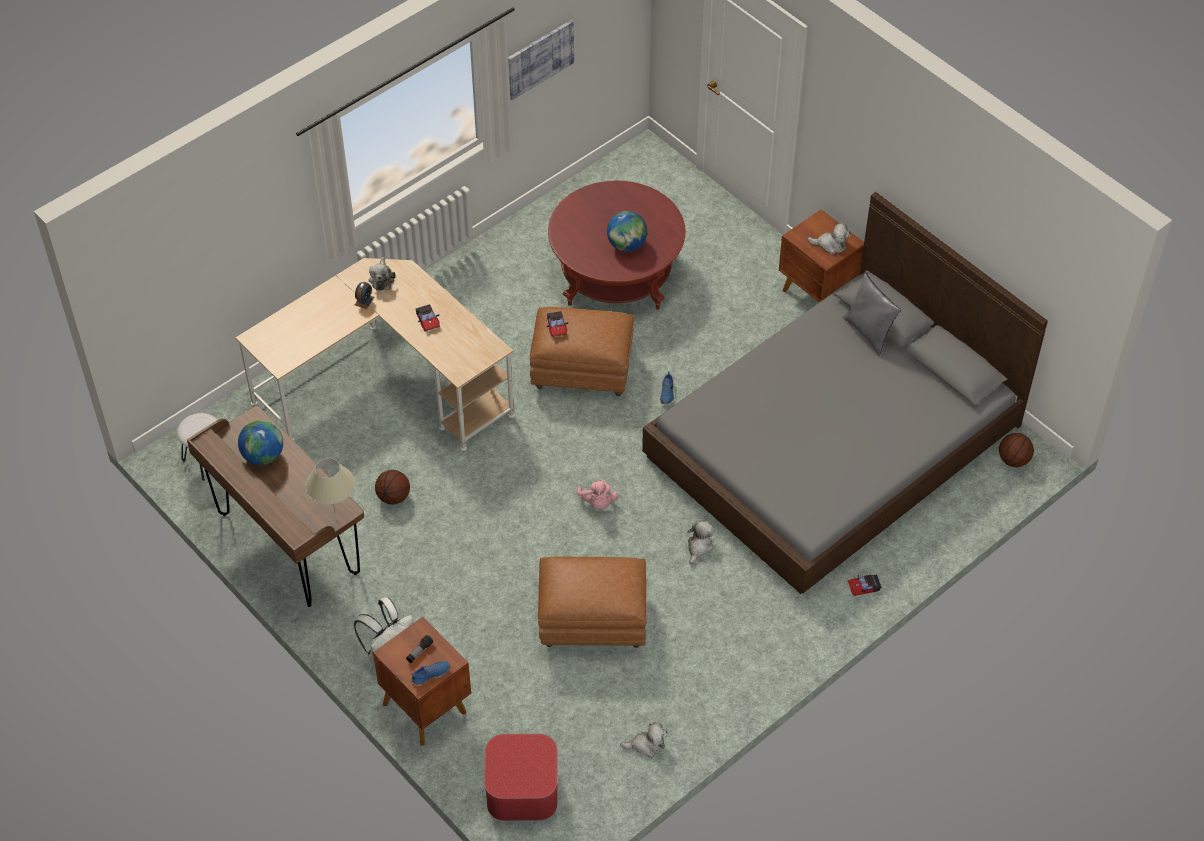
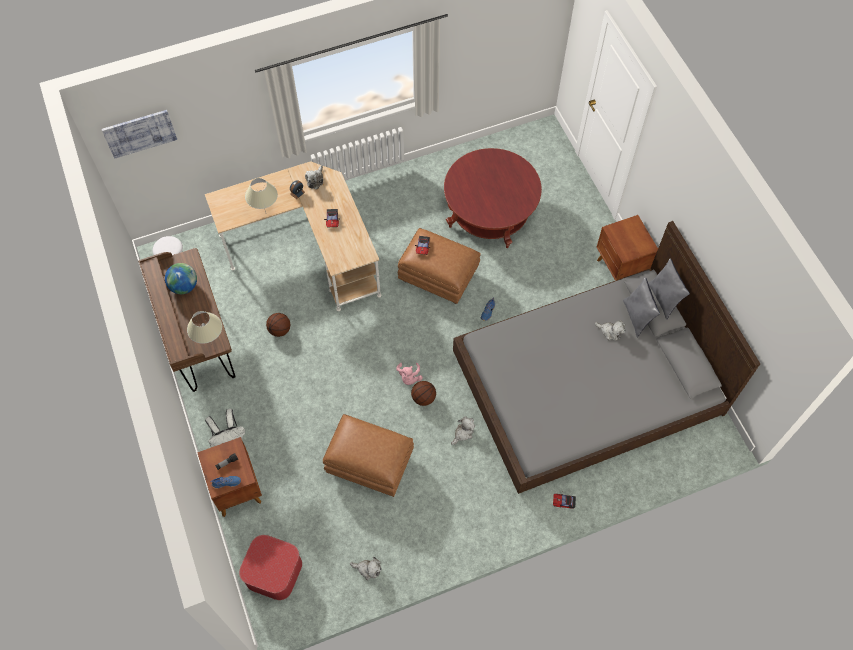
camera: 20 degrees right, 10 degrees up
(333, 338) = (266, 214): none -> beige table lamp
(540, 59) = (470, 53): picture -> picture (139, 133)
(627, 245) = (494, 200): globe -> none
(831, 244) = (633, 244): plush toy -> plush toy (610, 332)
(895, 298) = (664, 299): none -> grey pillow
(1013, 460) = (709, 440): basketball -> basketball (423, 398)

